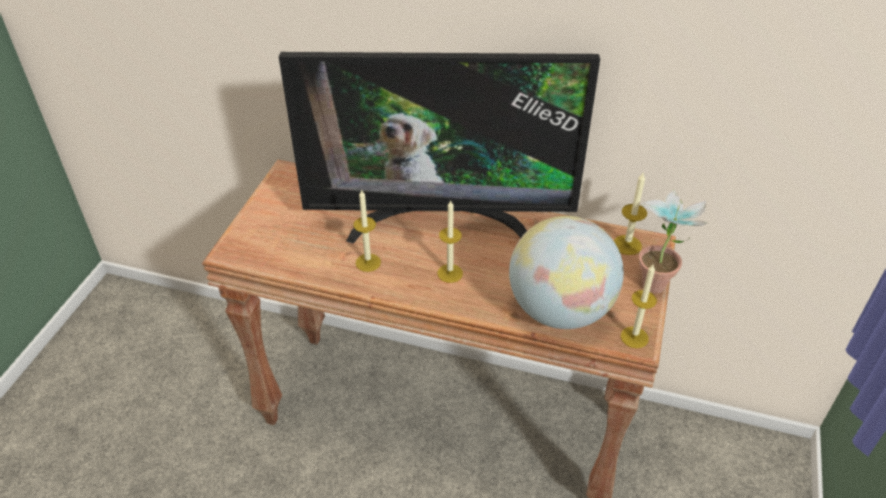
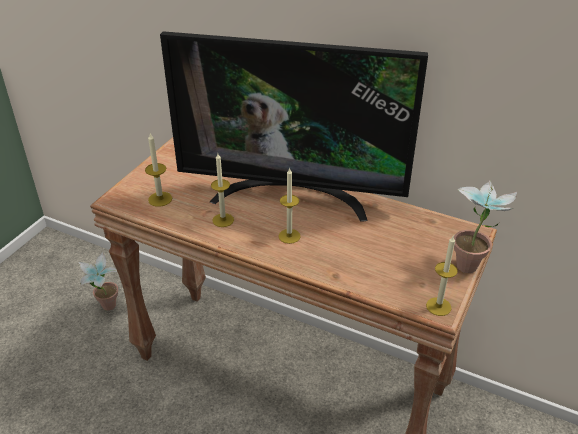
camera: 10 degrees right, 5 degrees down
(209, 369) = (106, 309): none -> potted plant
(560, 310) = (377, 276): globe -> none
(627, 245) = (450, 231): candle -> candle (160, 199)

